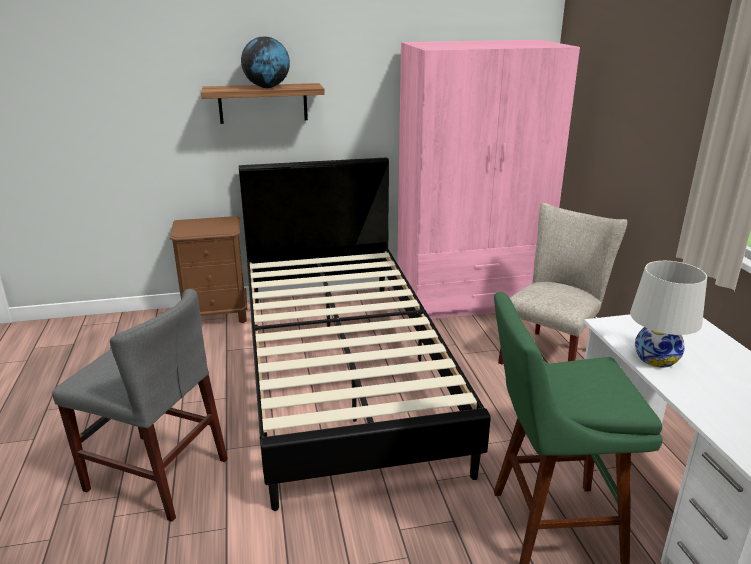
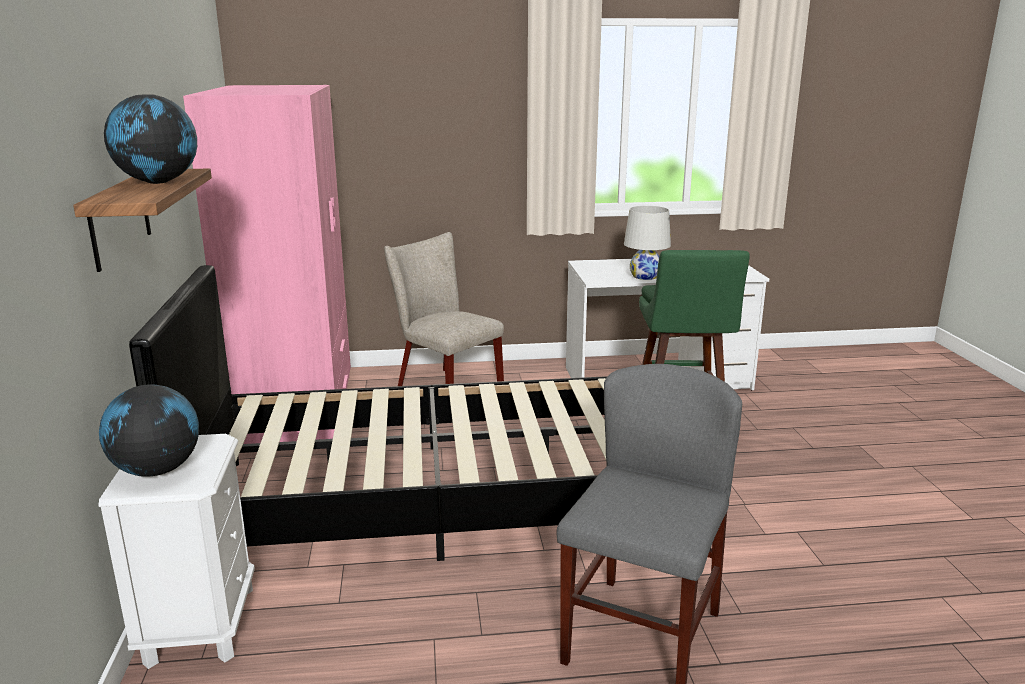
camera: 85 degrees left, 5 degrees down
(198, 224) = (157, 470): none -> globe
(217, 315) = (200, 625): brown nightstand -> white nightstand

